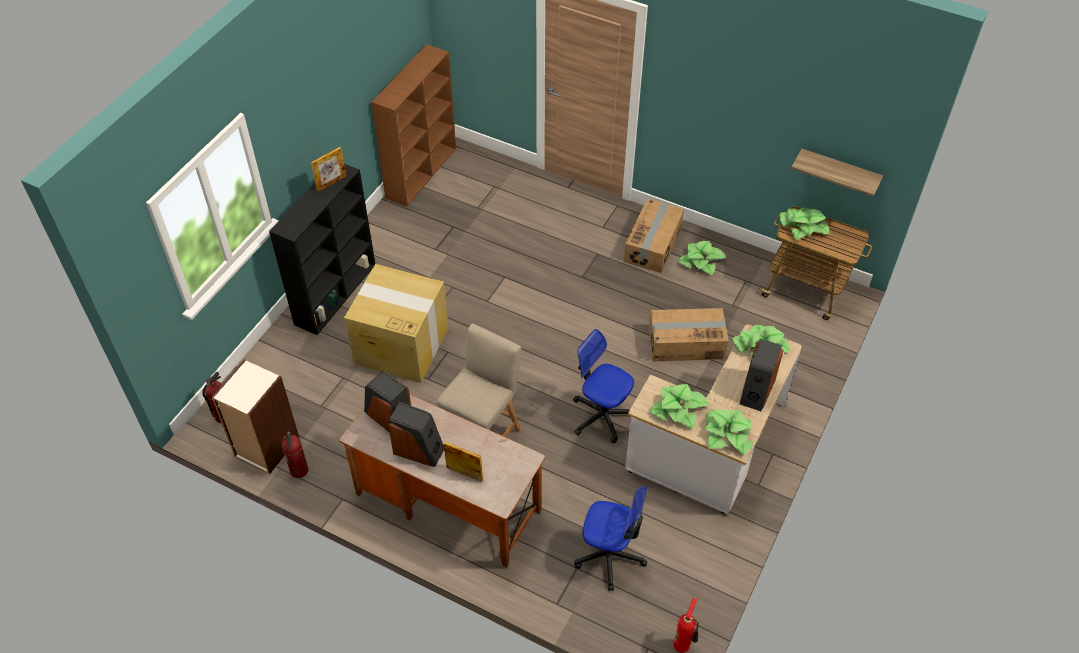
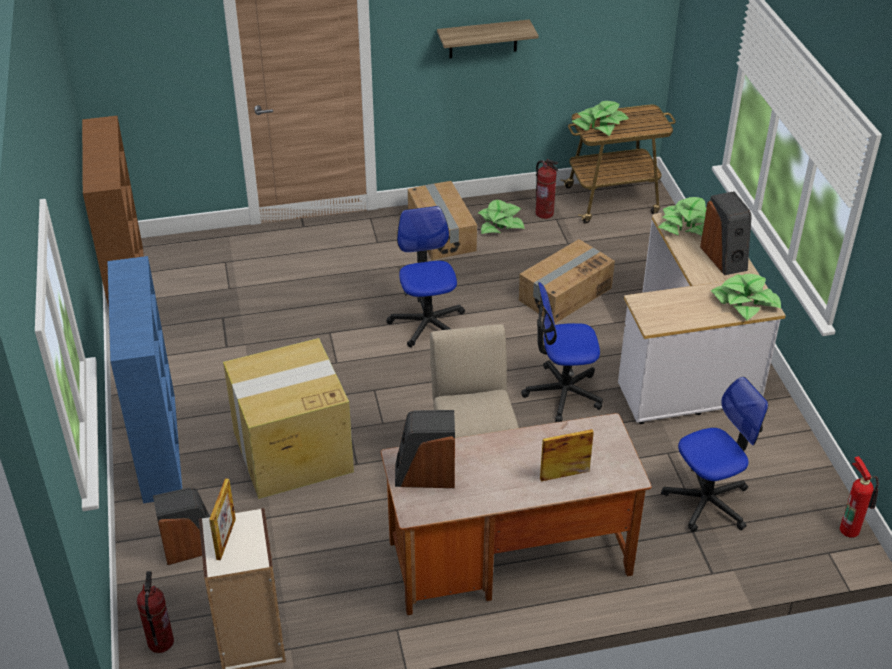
camera: 40 degrees left, 10 degrees down
(299, 470) = (316, 635): fire extinguisher -> fire extinguisher (544, 213)
(331, 183) = (130, 282): picture frame -> picture frame (226, 539)
(336, 293) = (159, 446): black bookcase -> blue bookcase
(419, 450) = (495, 484): speaker -> speaker (191, 546)
(570, 308) = (427, 323): none -> office chair
(678, 409) = (682, 307): potted plant -> none
(839, 172) = (609, 52): shelf -> shelf (483, 39)

